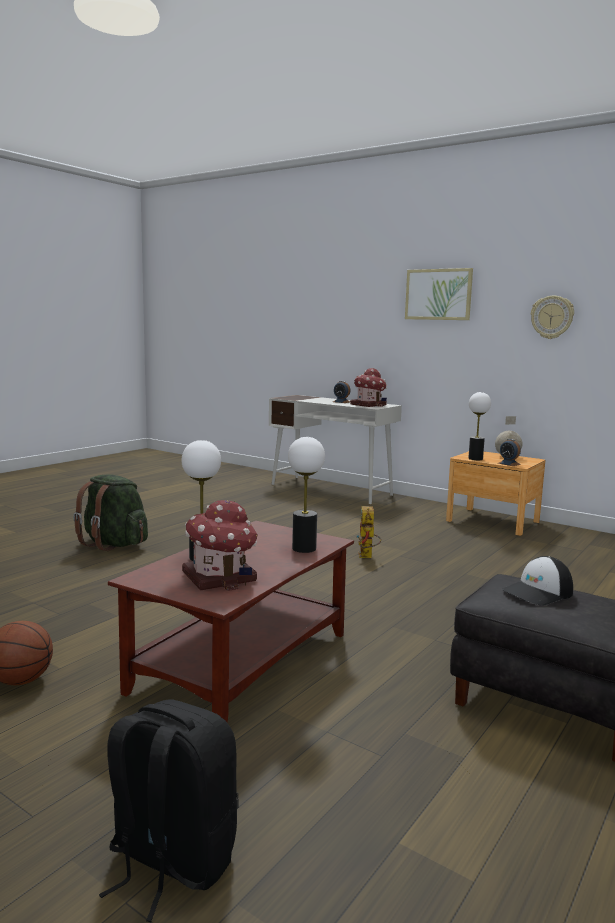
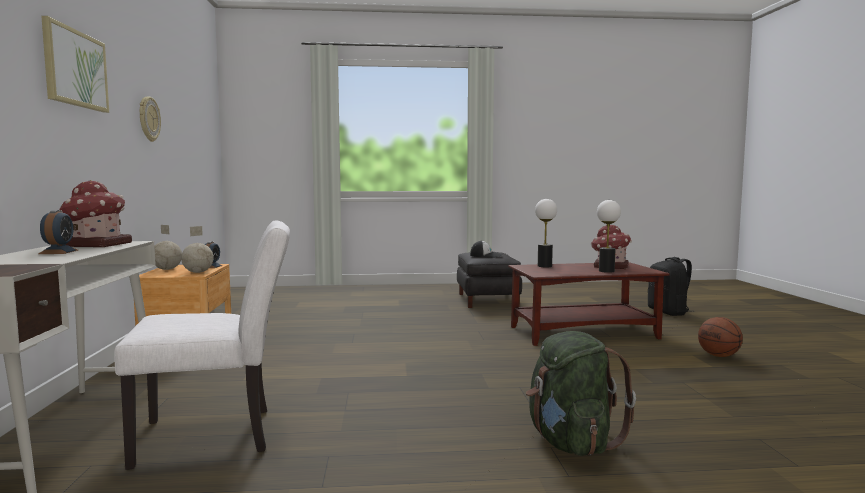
camera: 130 degrees left, 5 degrees down
(279, 503) = (218, 435): none -> white chair
(367, 556) = (374, 348): toy robot -> none
(475, 459) = (197, 272): table lamp -> globe

